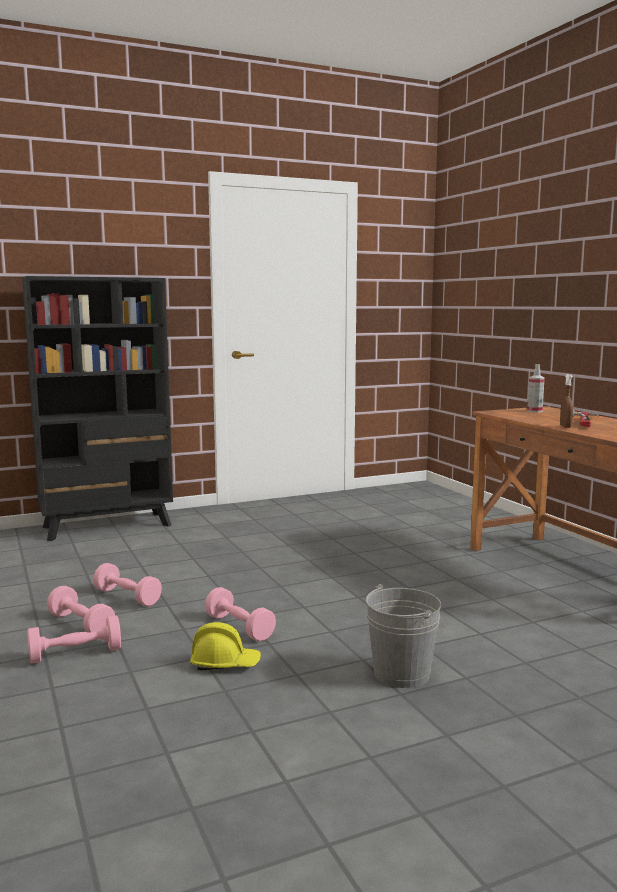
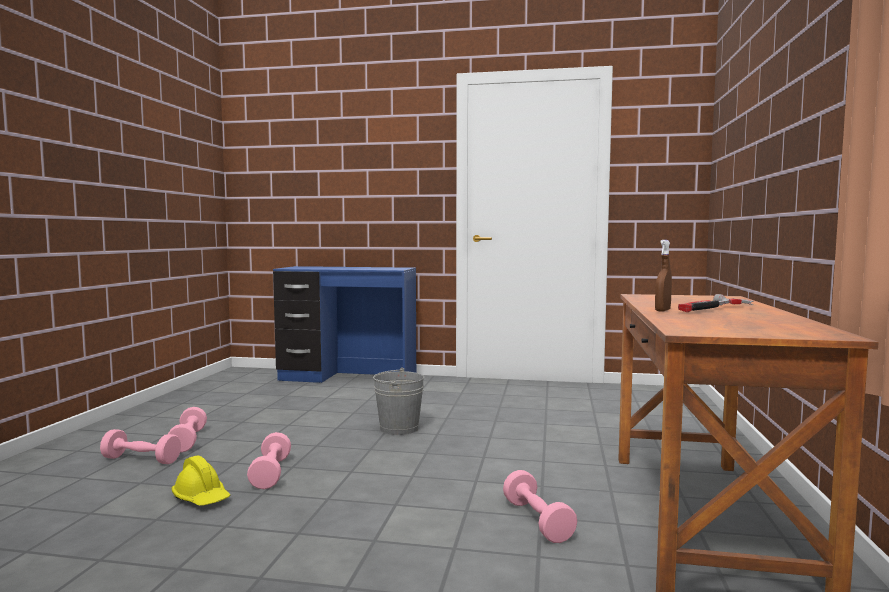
camera: 35 degrees right, 5 degrees down
(108, 526) = (347, 378): black bookcase -> blue desk
(127, 597) = (253, 429): pink dumbbell -> pink dumbbell (537, 521)
(401, 673) = (300, 558): grey bucket -> grey bucket (399, 428)
(534, 411) = (698, 298): spray bottle -> none

